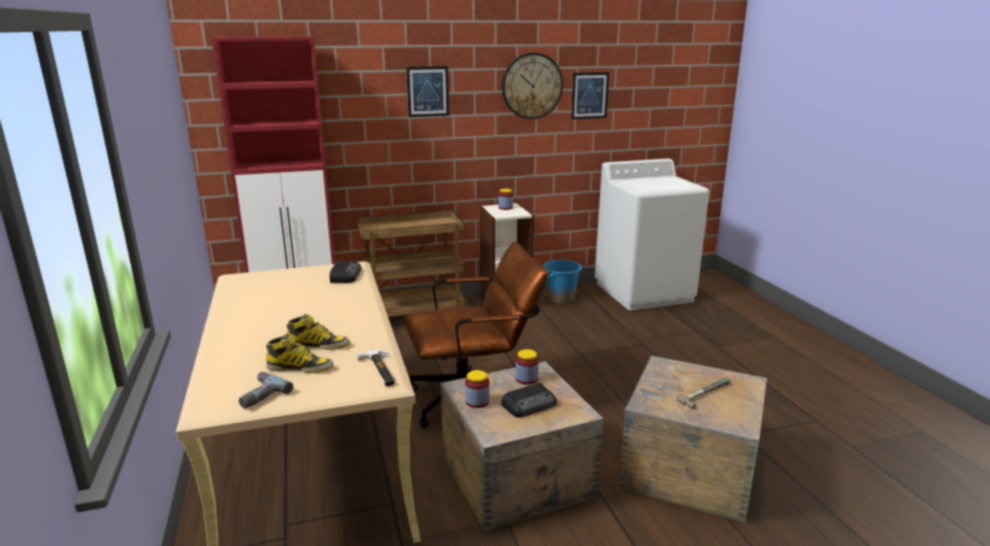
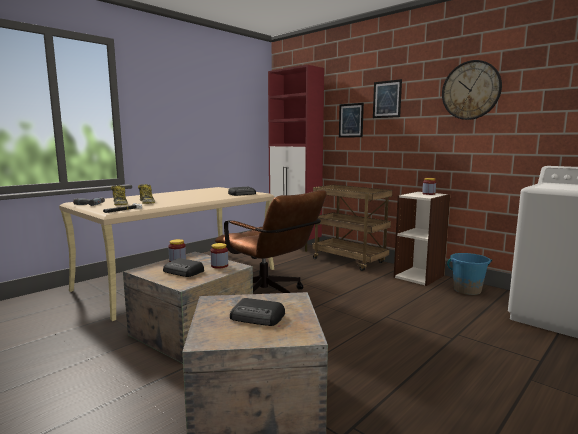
camera: 60 degrees right, 10 degrees down
(589, 95) = (534, 96): picture -> picture (351, 120)
(701, 391) = (258, 317): hammer -> radio

